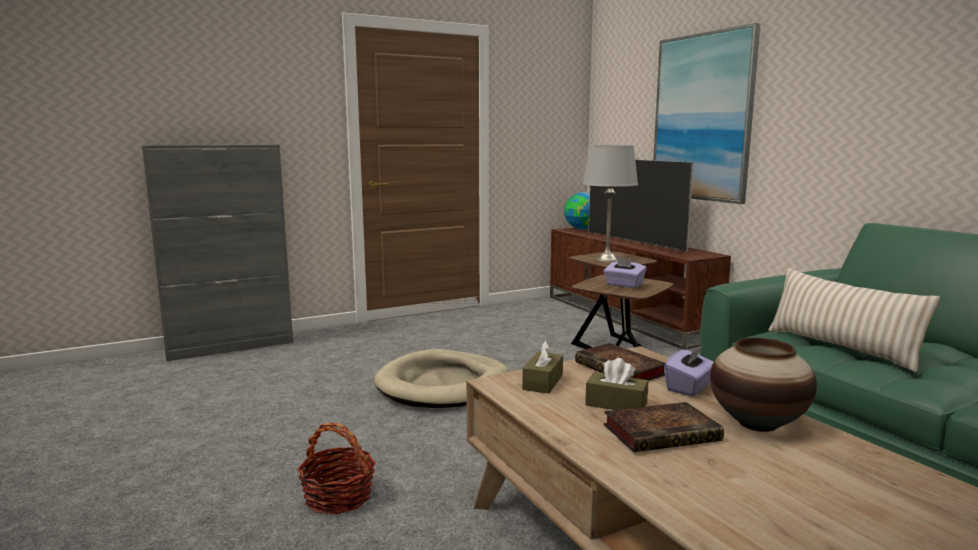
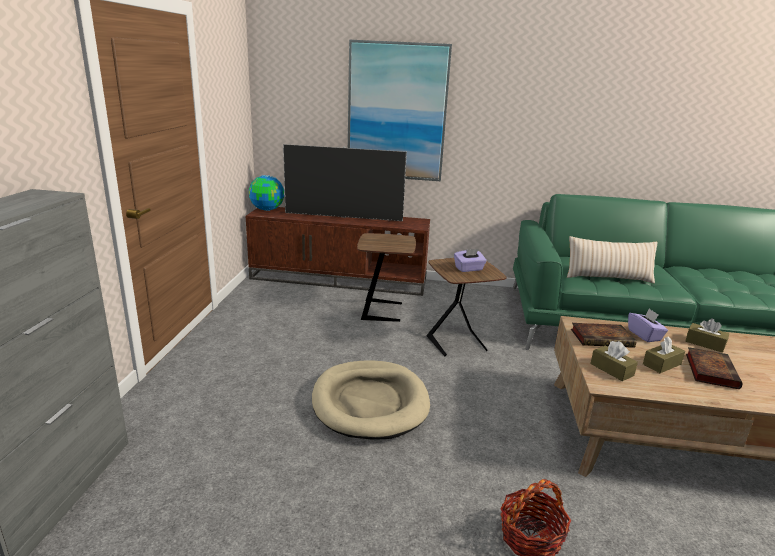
camera: 55 degrees left, 10 degrees up
(607, 259) = (387, 244): grey table lamp -> none
(758, 424) = (705, 343): vase -> brown tissue box

